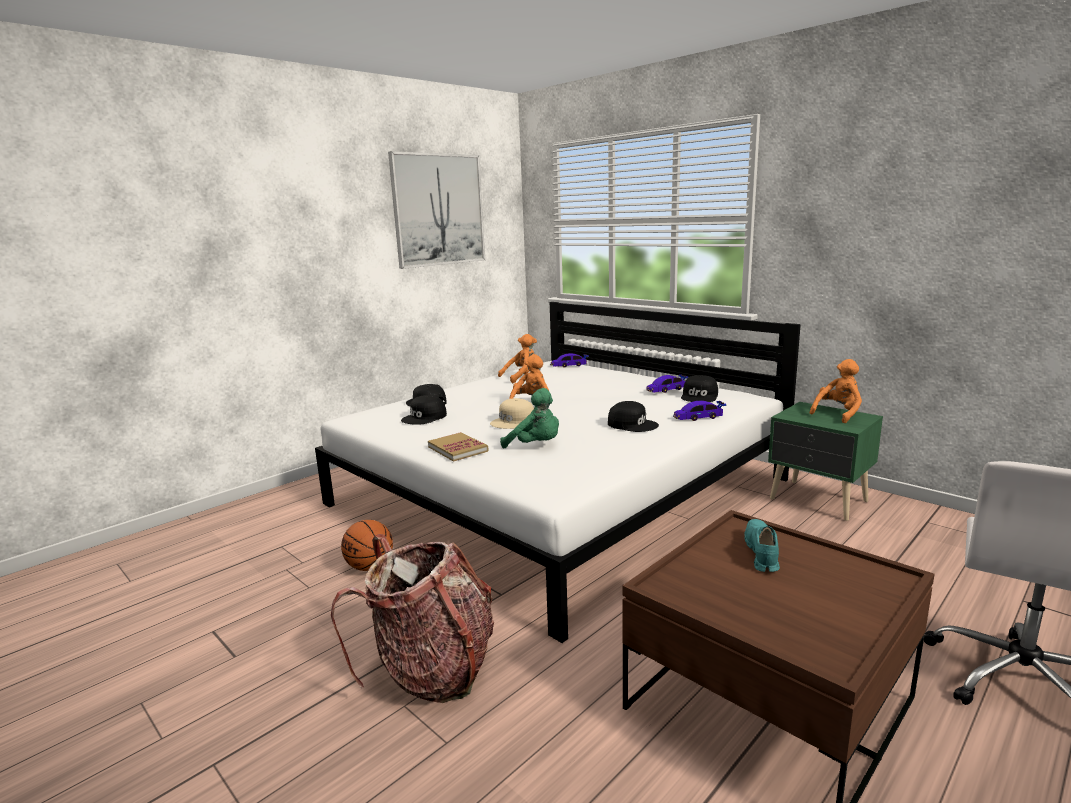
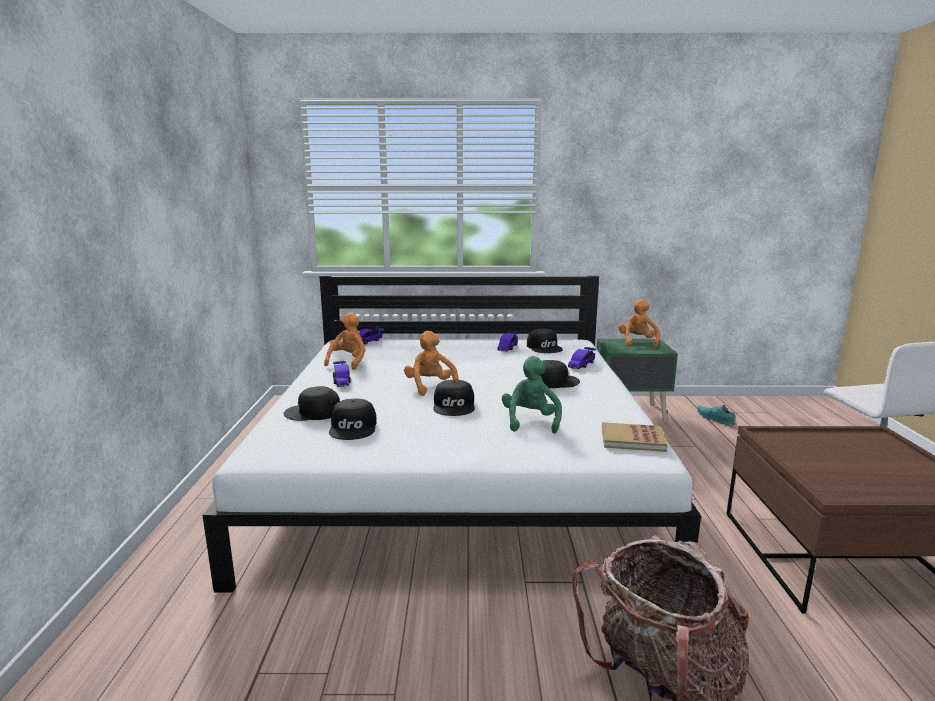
camera: 45 degrees left, 0 degrees up
(369, 567) = (420, 629): basketball -> none
(438, 210) = (197, 167): picture -> none
(458, 449) = (476, 447): book -> book (632, 439)
(488, 388) = (341, 380): none -> toy car
(513, 421) = (454, 405): beige cap -> black cap
(536, 446) = (530, 421): green plush toy -> green plush toy turned 75 degrees counterclockwise
(761, 552) = (810, 448): turquoise shoe -> turquoise shoe (715, 419)

